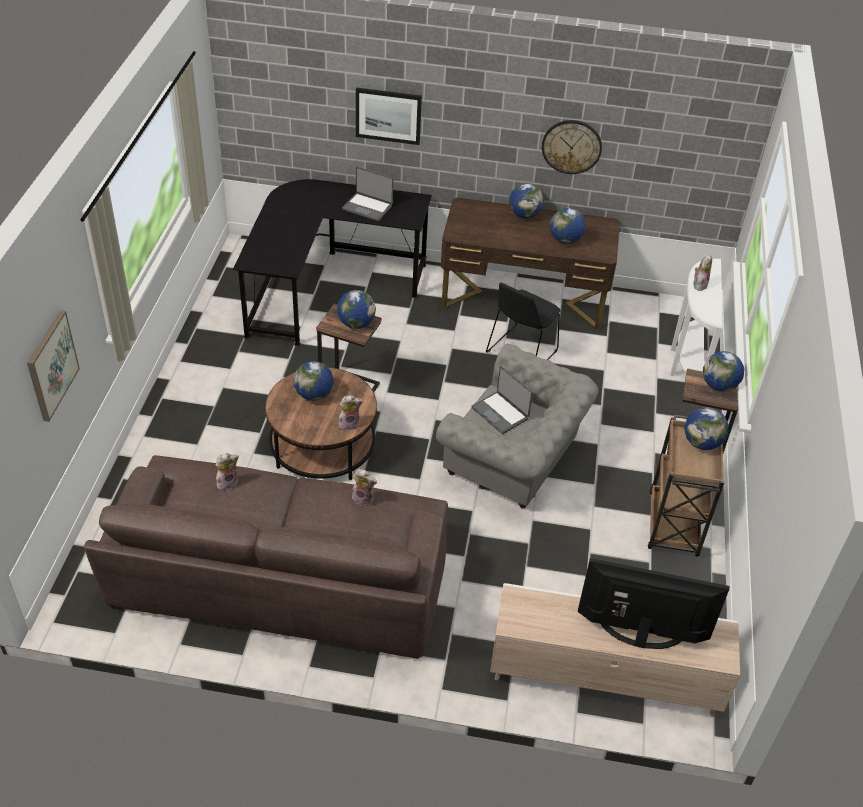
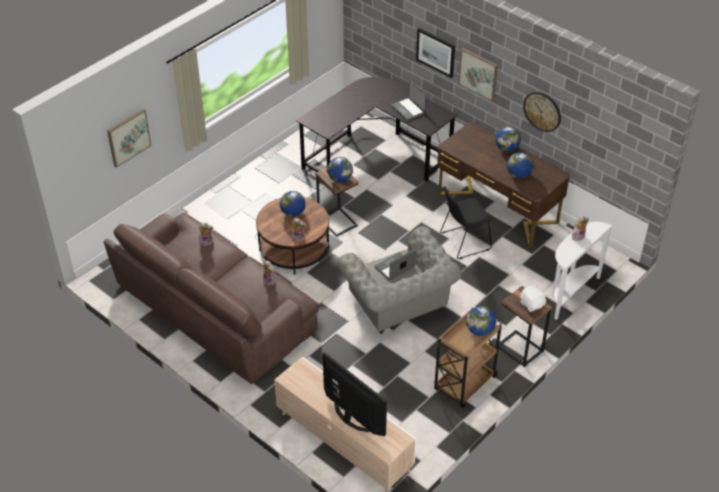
camera: 35 degrees right, 0 degrees up
(463, 125) = (478, 74): none -> picture
(500, 413) = (395, 268): laptop -> laptop turned 60 degrees clockwise
(719, 386) = (532, 304): globe -> white plush toy

